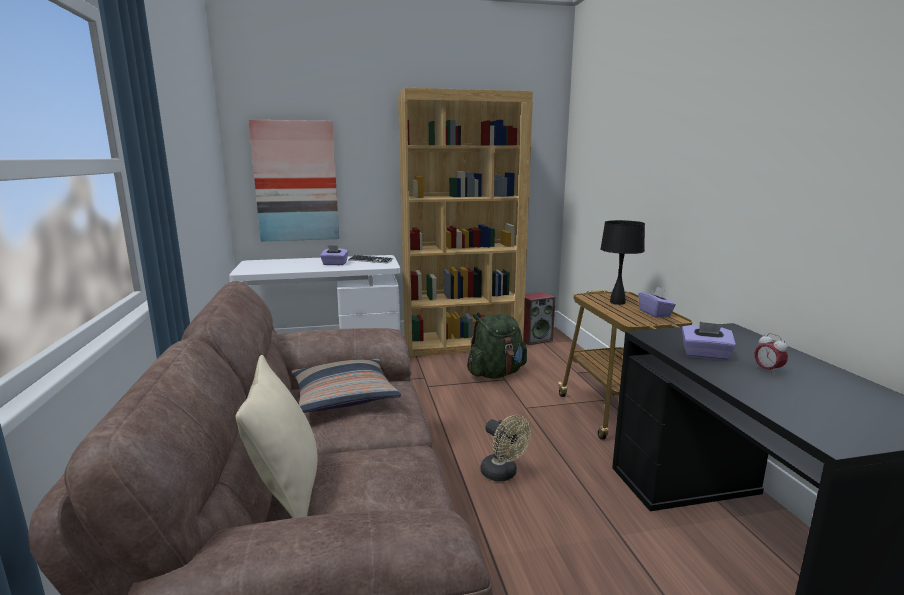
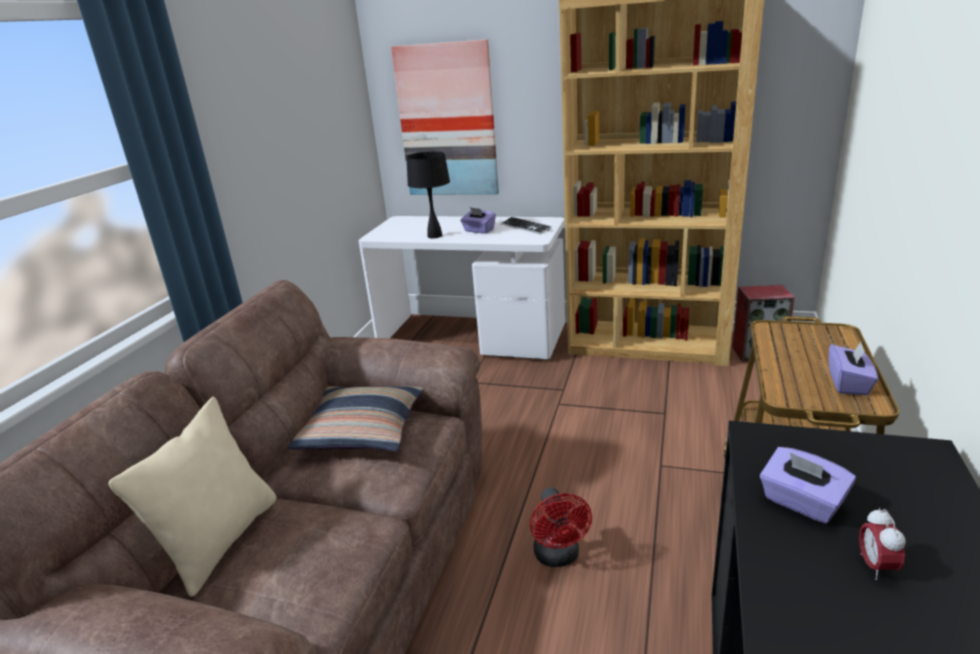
camera: 30 degrees right, 10 degrees up
(496, 374) = (659, 402): green backpack -> none
(503, 474) = (559, 557): beige fan -> red fan
(617, 302) = (808, 348): black table lamp -> black table lamp (434, 236)

